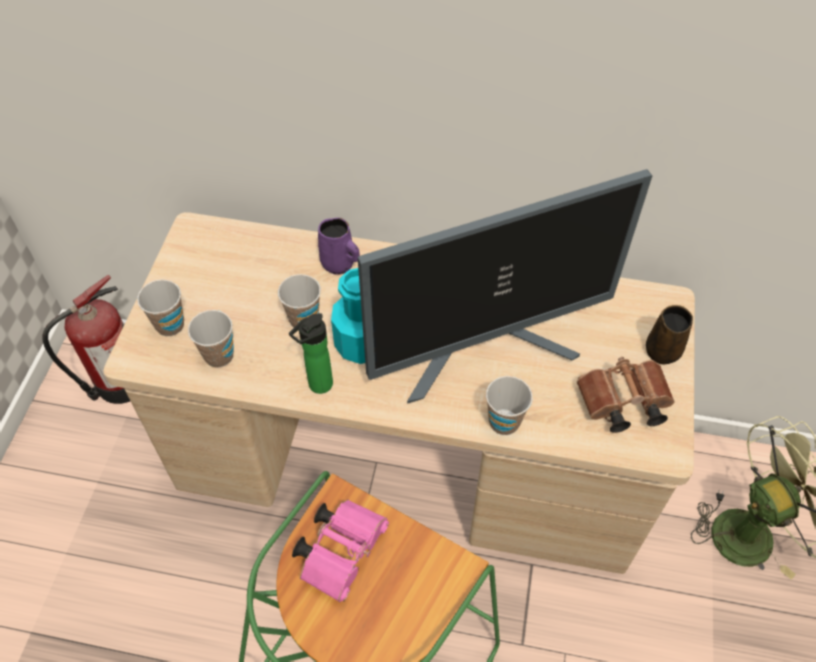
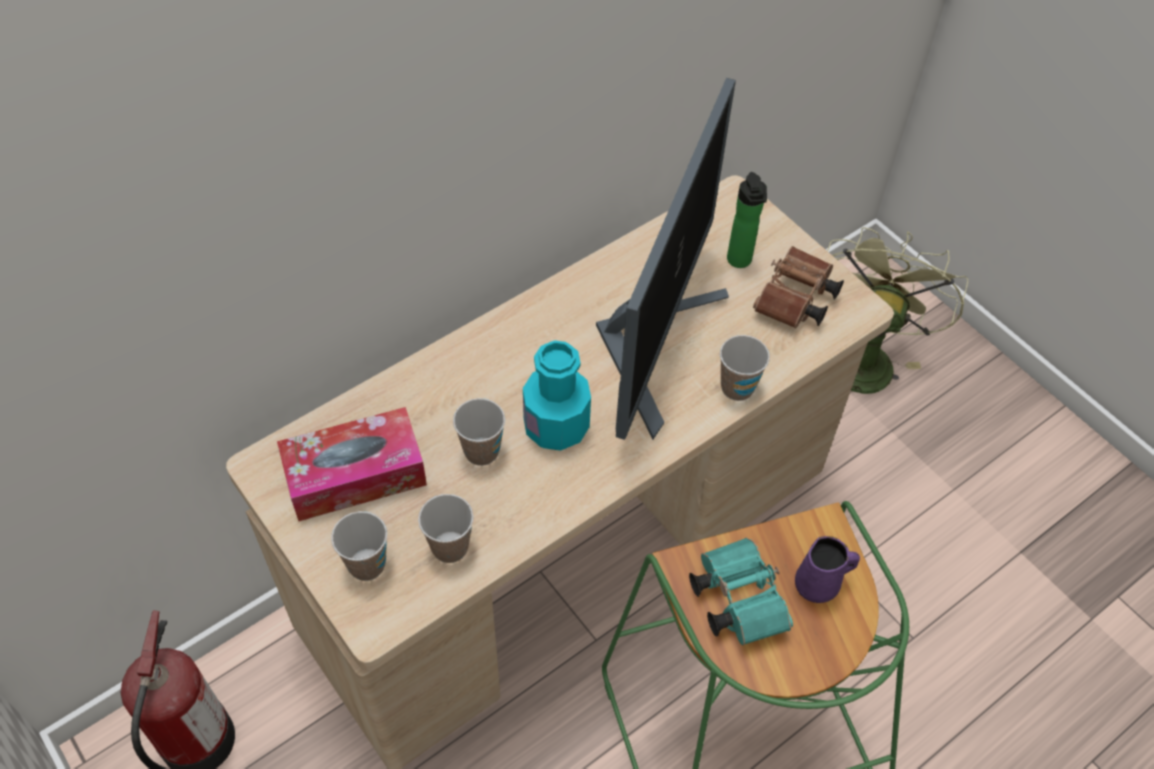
camera: 50 degrees left, 0 degrees up
(227, 273) = (355, 475): none -> tissue box
(317, 386) = (567, 492): bottle -> bottle (740, 262)
(339, 264) = (447, 379): purple mug -> purple mug (818, 585)
(342, 550) = (736, 598): pink binoculars -> turquoise binoculars
(663, 350) = (773, 236): brown mug -> none

